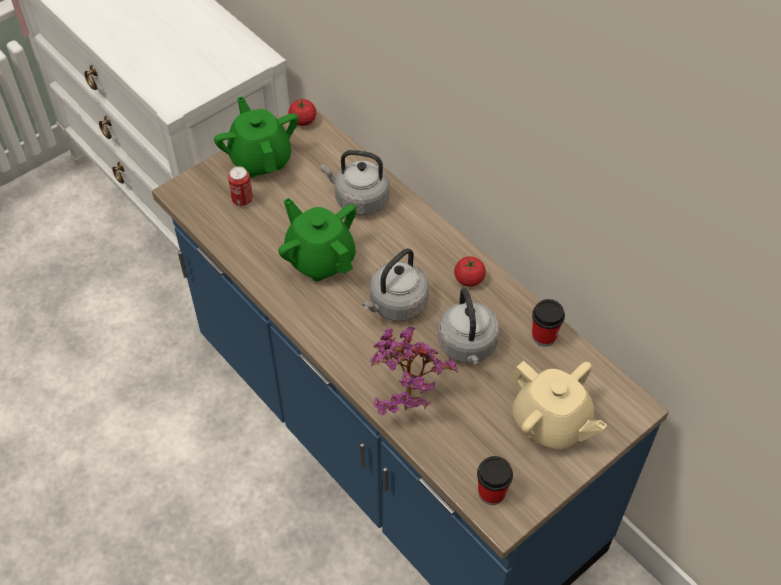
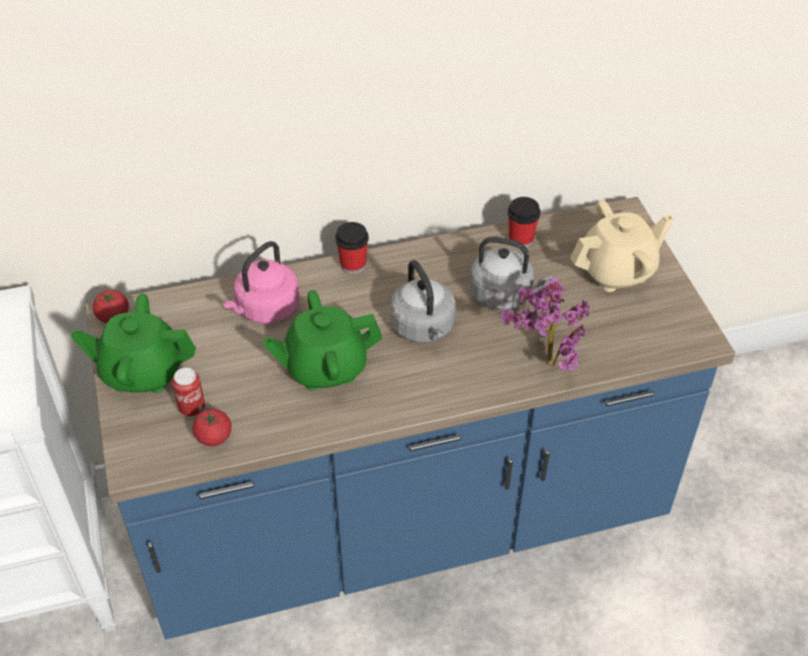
camera: 65 degrees left, 5 degrees down
(359, 200) = (265, 309): grey kettle -> pink kettle
(469, 279) = (425, 264): tomato -> tomato (214, 436)
(491, 493) = (672, 337): cup -> cup (353, 265)

